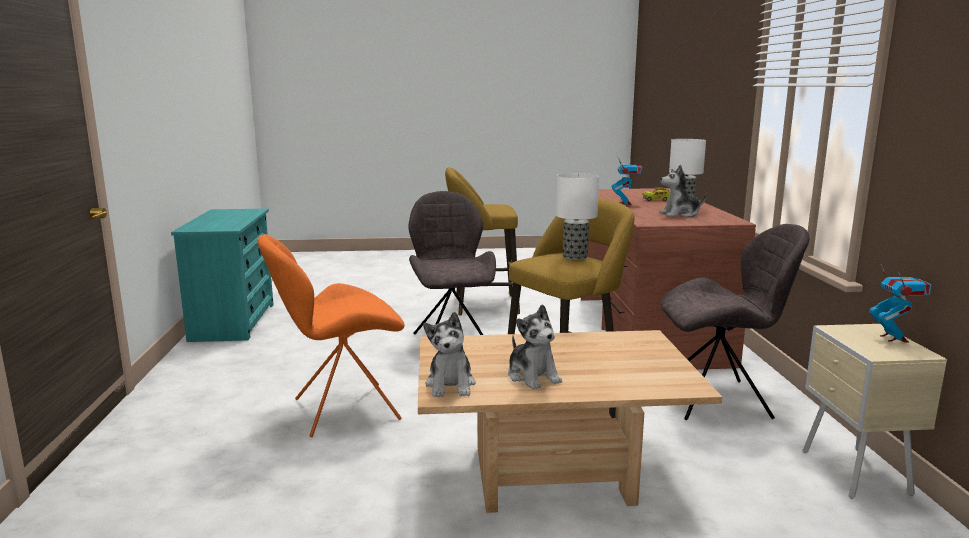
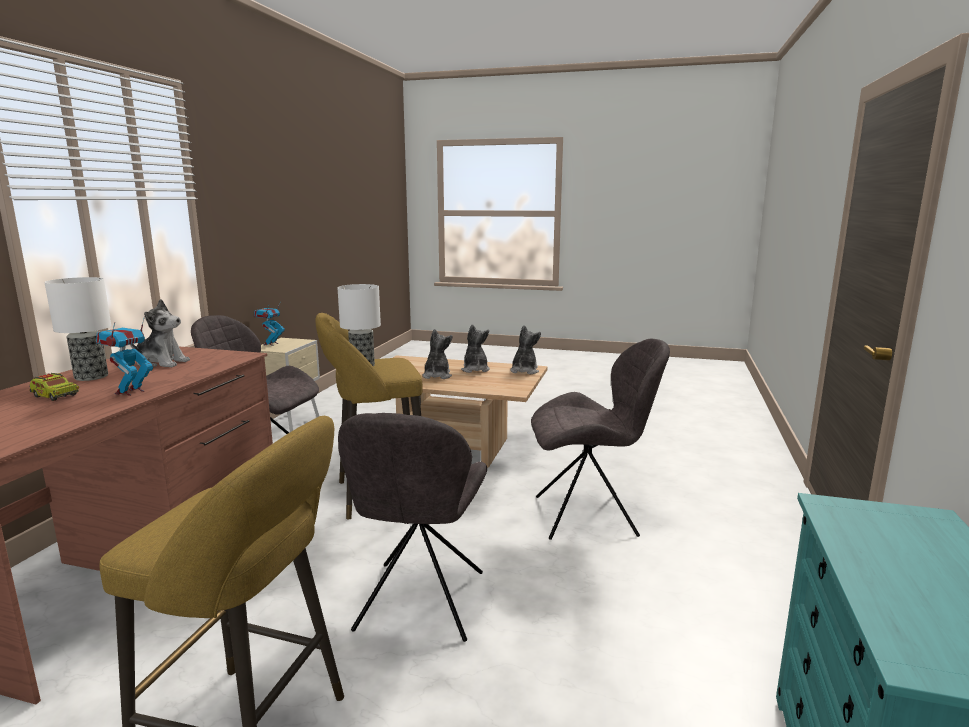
camera: 160 degrees left, 0 degrees up
(341, 410) = (589, 516): orange chair -> grey chair
(571, 354) = (437, 376): none -> plush toy

